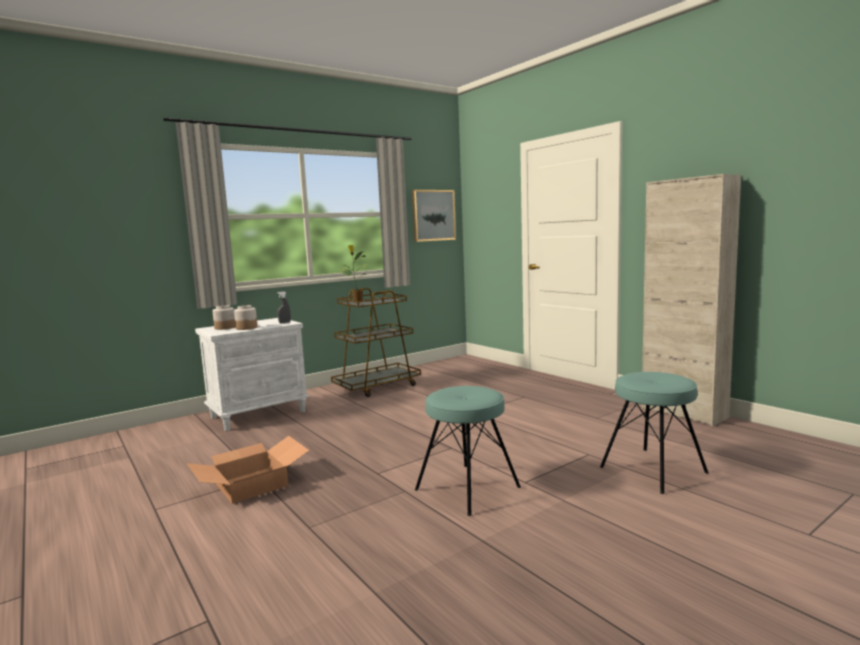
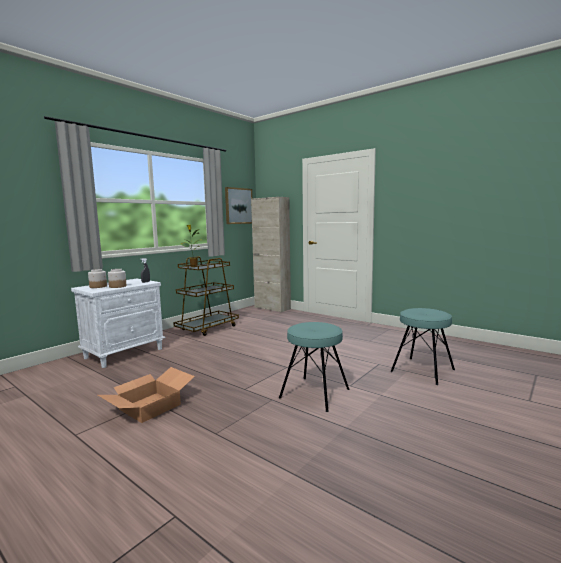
camera: 15 degrees left, 0 degrees up
(683, 412) = (418, 334): beige cabinet -> beige cabinet (272, 308)

